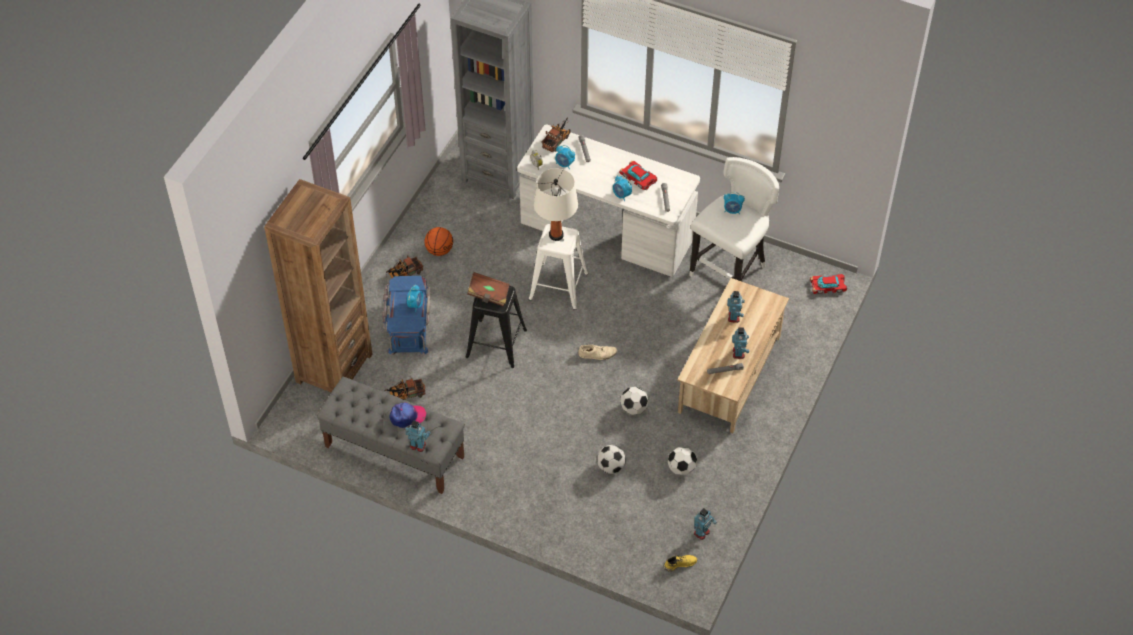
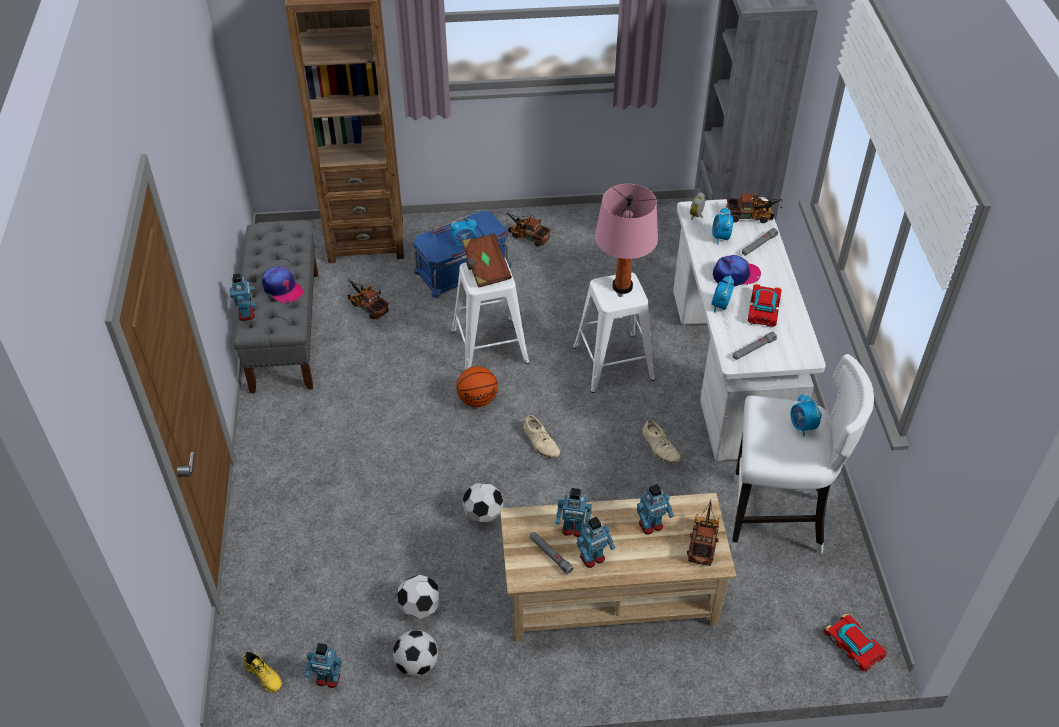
camera: 60 degrees right, 5 degrees down
(439, 250) = (581, 247): basketball -> basketball (478, 399)
(496, 344) = (489, 347): black stool -> white stool
(556, 235) = (622, 287): white table lamp -> pink table lamp
(602, 175) = (735, 275): none -> cap
(611, 467) = (378, 531): football -> football (417, 664)
(642, 298) = (660, 447): none -> beige shoe
(714, 352) = (573, 529): none -> toy robot
(758, 299) = (703, 540): none -> toy truck

